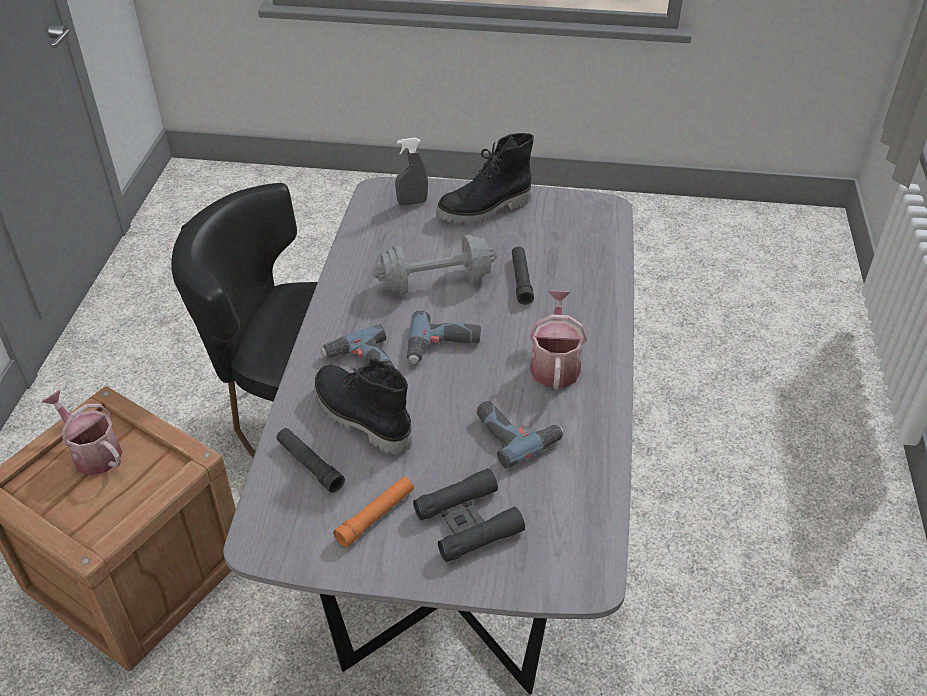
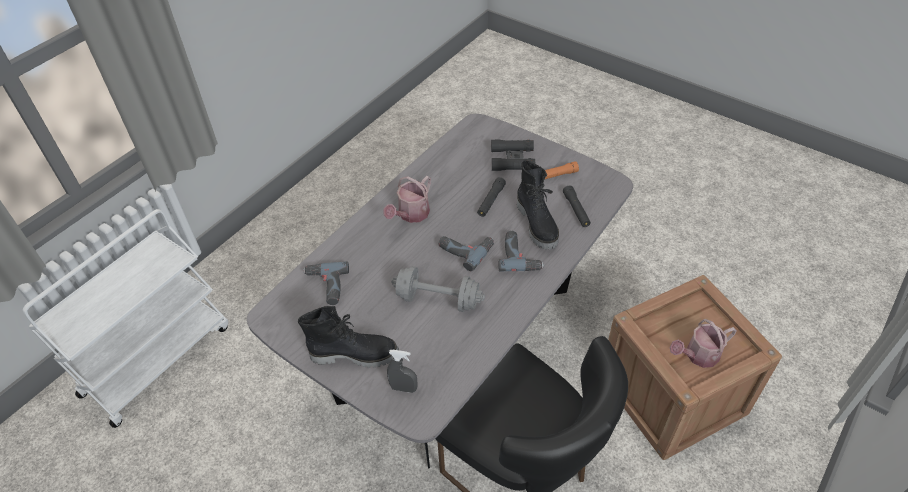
camera: 150 degrees left, 5 degrees up
(93, 452) = (698, 355): watering can -> watering can turned 90 degrees clockwise
(516, 433) = (461, 188): power drill -> power drill (325, 286)
(521, 280) = (382, 277): black flashlight -> black flashlight (491, 201)
(798, 354) = (157, 359): none -> white cart

